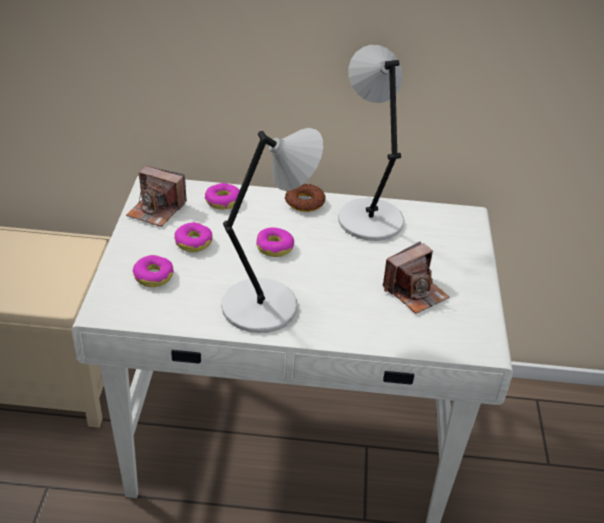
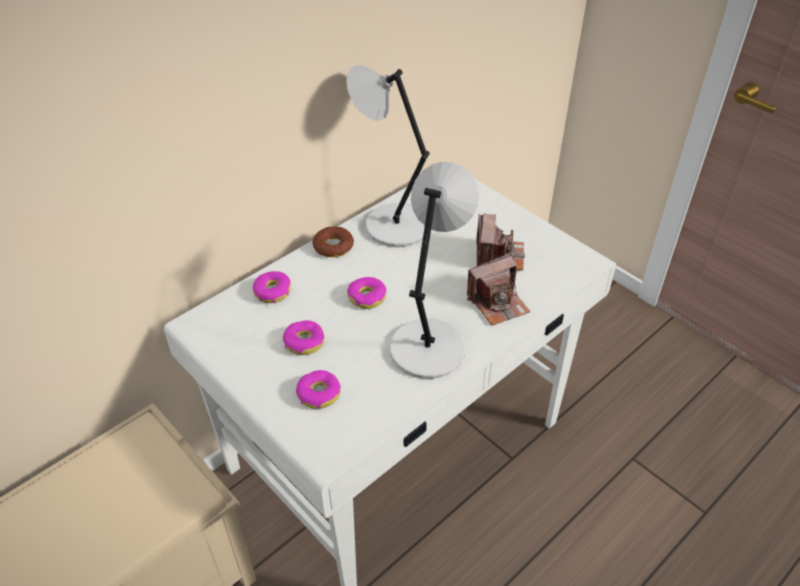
camera: 45 degrees left, 5 degrees up
(156, 210) = (232, 340): camera -> camera (497, 303)

